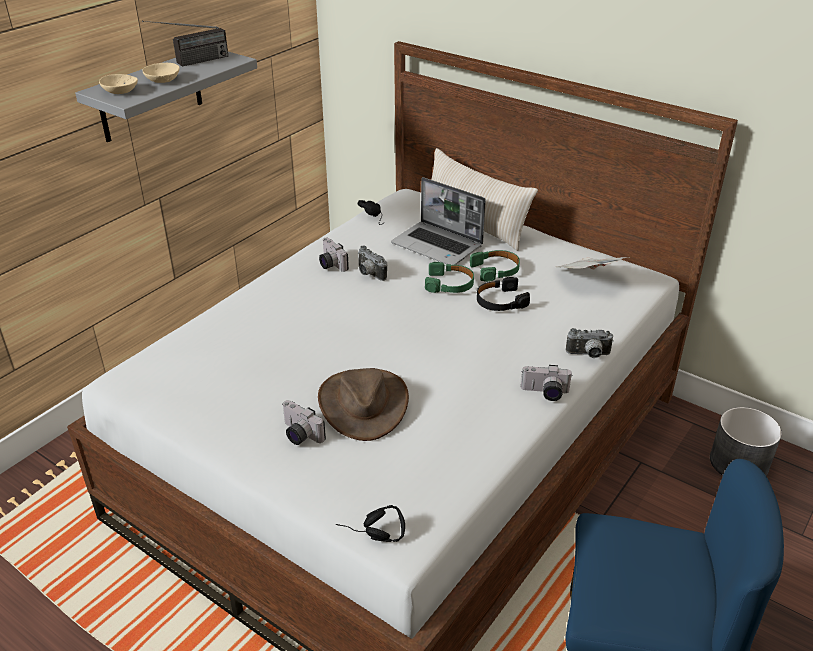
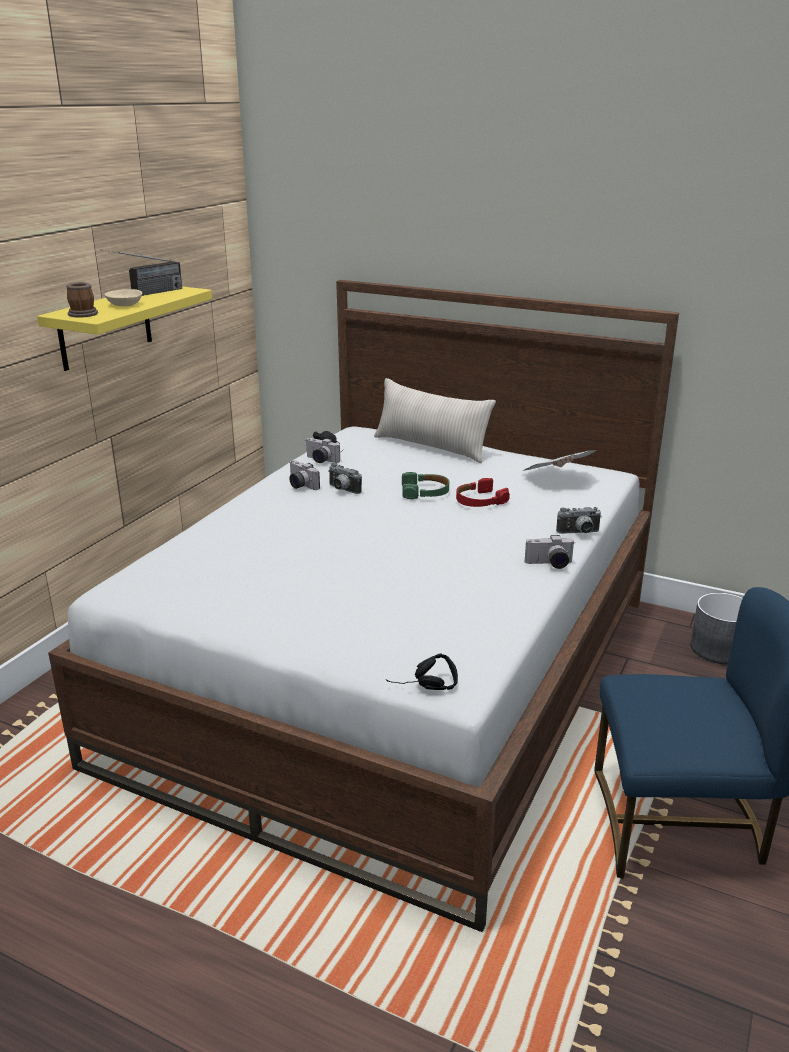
camera: 10 degrees left, 10 degrees down
(119, 92) = (84, 313): beige bowl -> mug
(151, 95) = (105, 327): grey shelf -> yellow shelf
(299, 435) = (318, 617): camera -> camera (320, 460)
(363, 403) = (375, 587): brown hat -> none
(438, 245) = (402, 464): laptop -> none
(496, 270) = (466, 478): green headphones -> none
(500, 301) = (479, 501): black headphones -> red headphones

